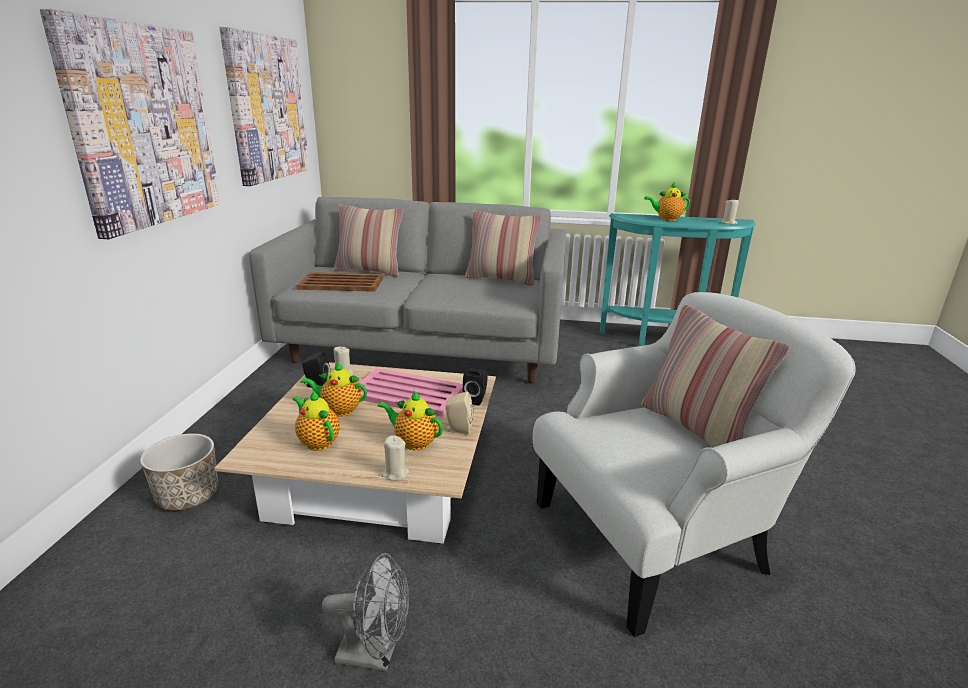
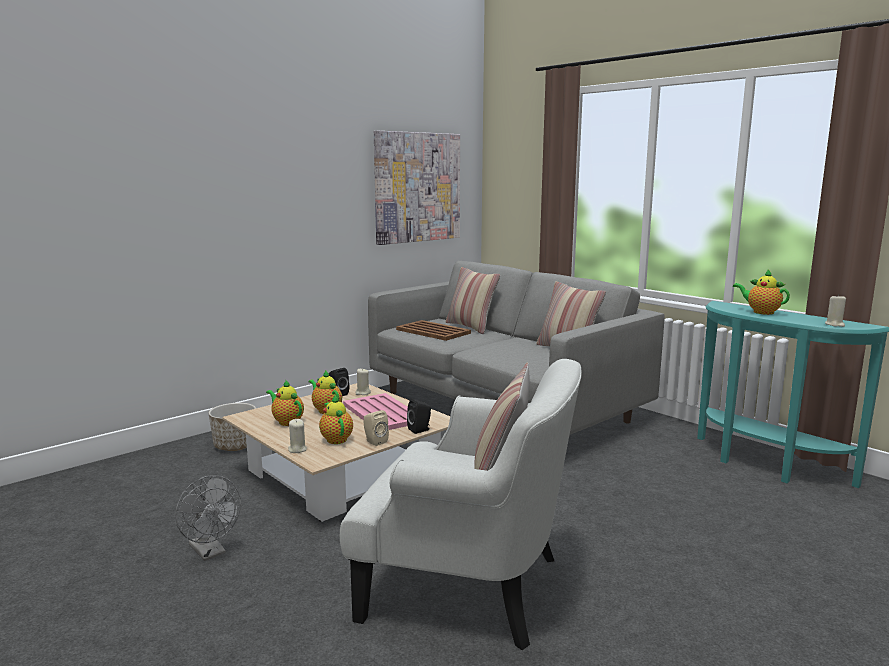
camera: 40 degrees right, 10 degrees down
(143, 126) = (286, 198): picture -> none
(317, 442) = (287, 421): teapot -> teapot turned 45 degrees counterclockwise

